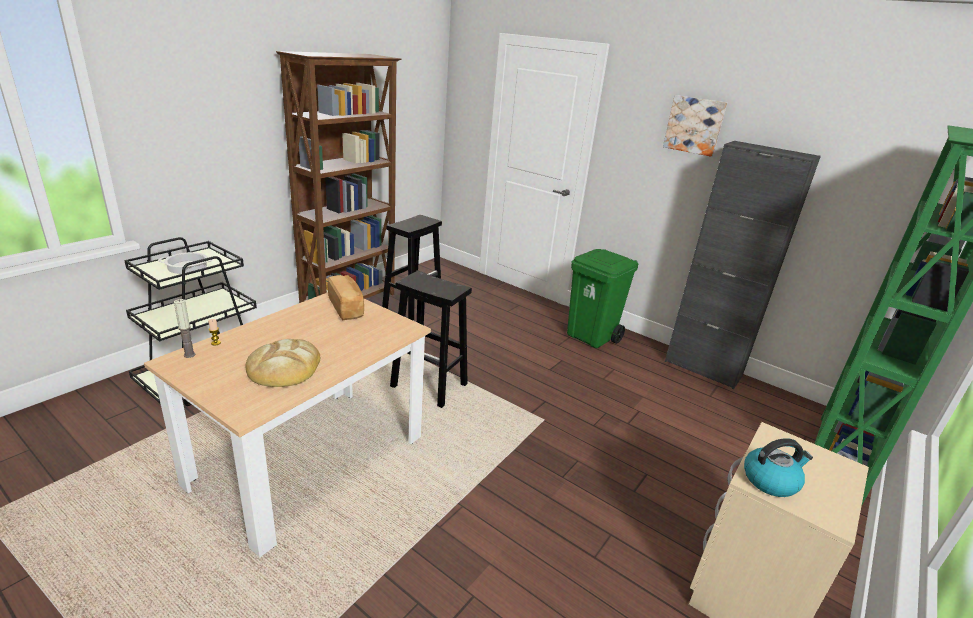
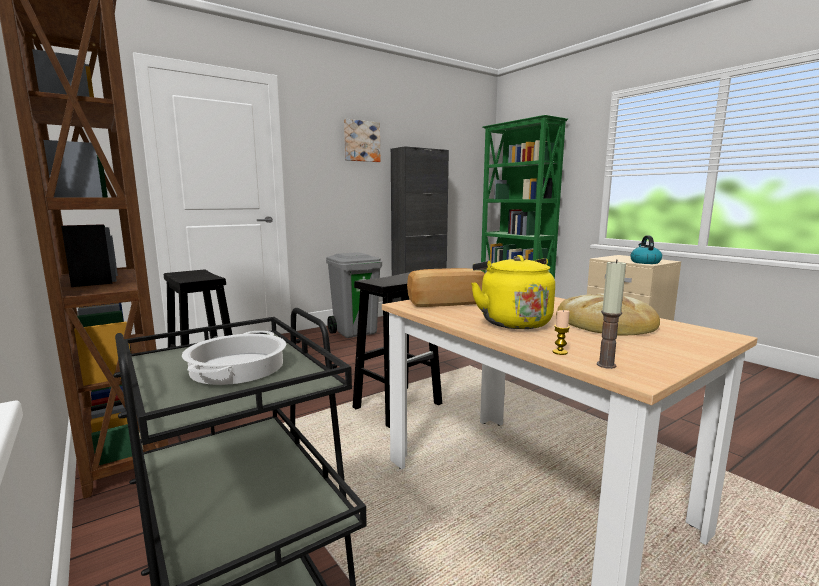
camera: 70 degrees left, 15 degrees down
(288, 331) = (512, 322): none -> yellow kettle
(591, 337) = (355, 332): green trash can -> grey trash can

